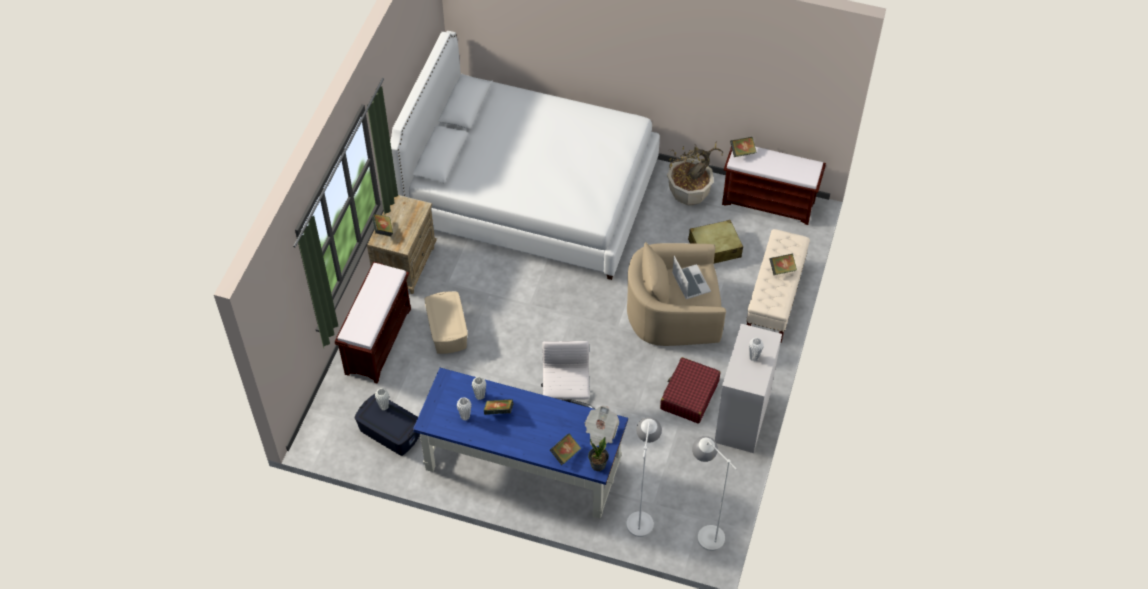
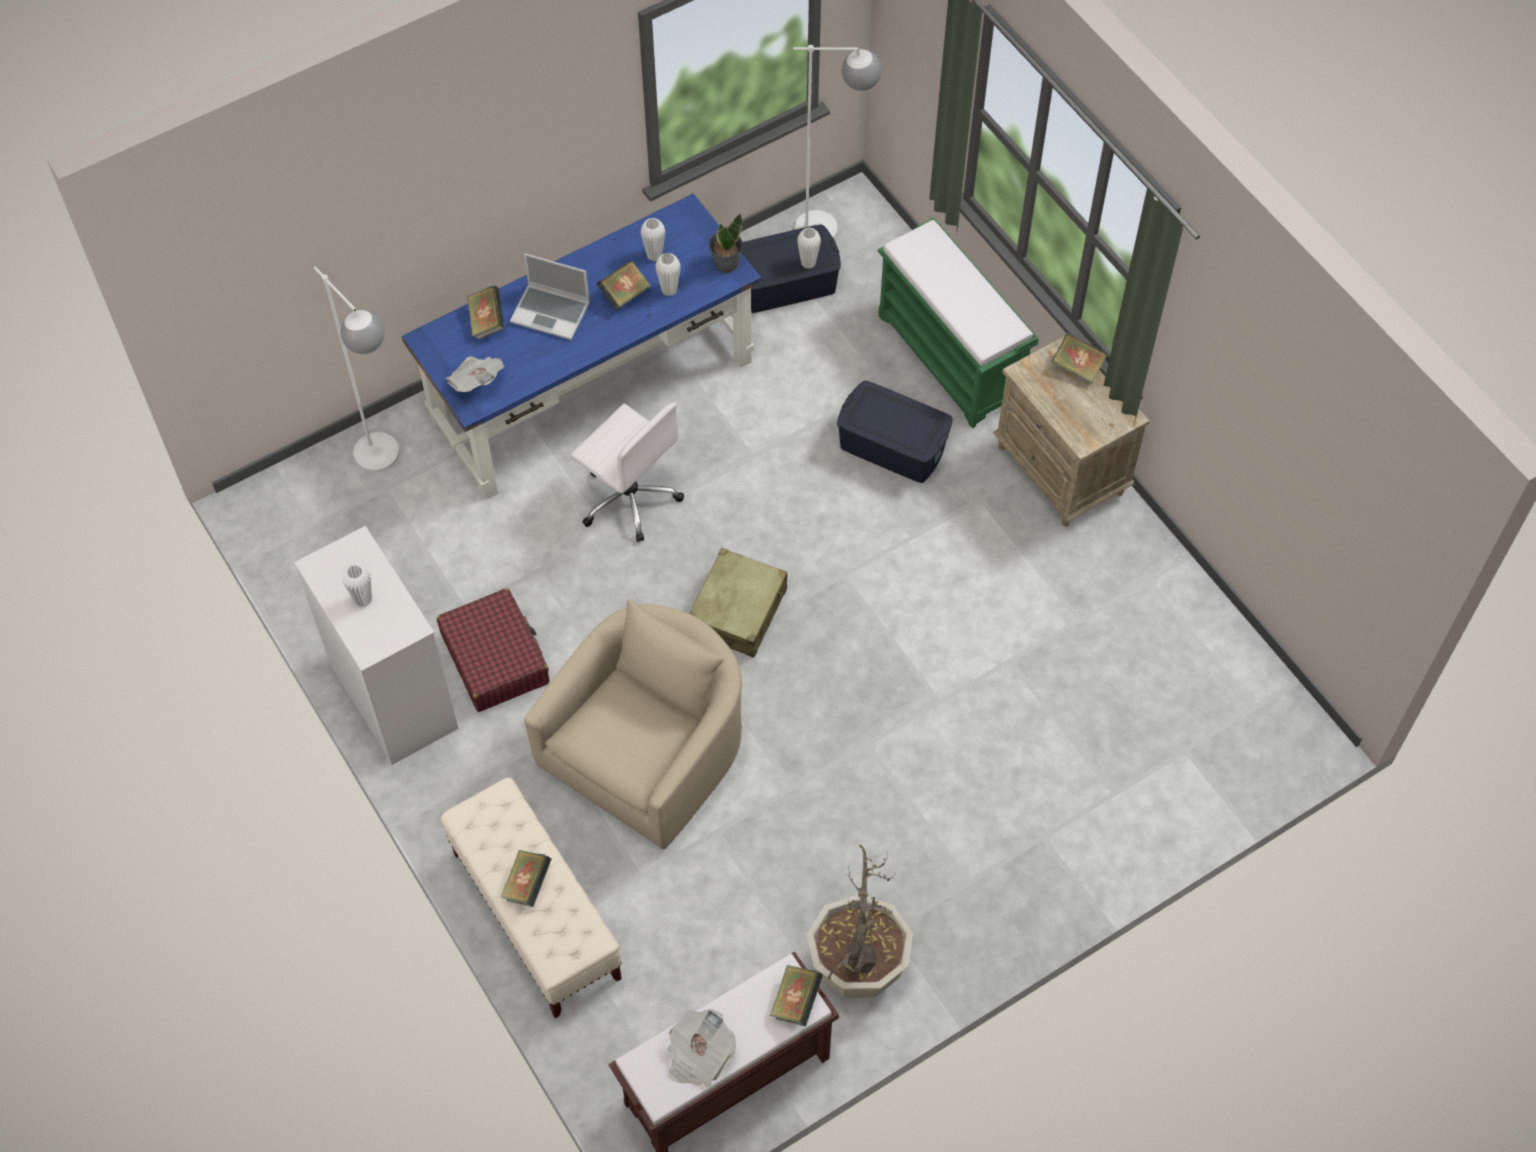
camera: 130 degrees right, 5 degrees up
(378, 340) = (950, 358): brown bench -> green bench
(447, 330) = (892, 446): beige storage box -> blue storage box
(530, 195) = (1061, 727): white bed -> none
(598, 465) = (433, 345): potted plant -> potted plant (725, 263)
(690, 282) = (632, 733): laptop -> laptop (551, 312)
(704, 531) = (291, 515): white floor lamp -> white floor lamp (831, 229)
(714, 249) = (712, 910): beige suitcase -> beige suitcase (738, 611)
(789, 165) = (698, 1056): none -> newspaper

